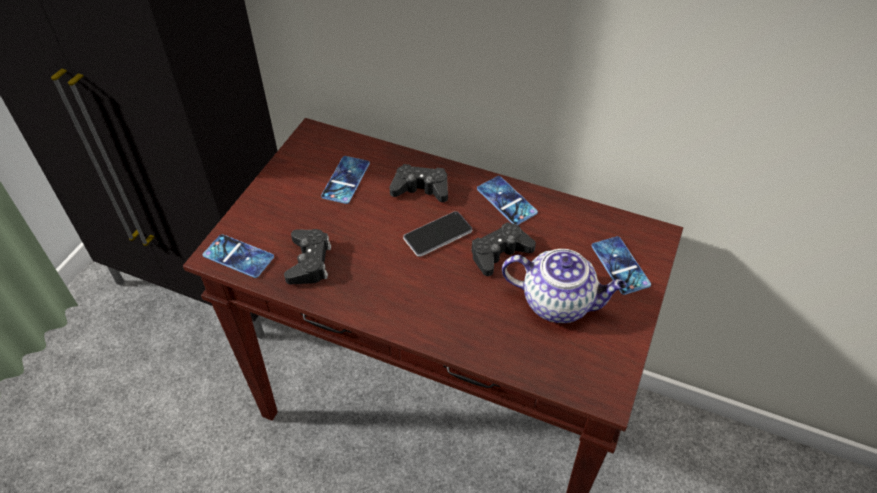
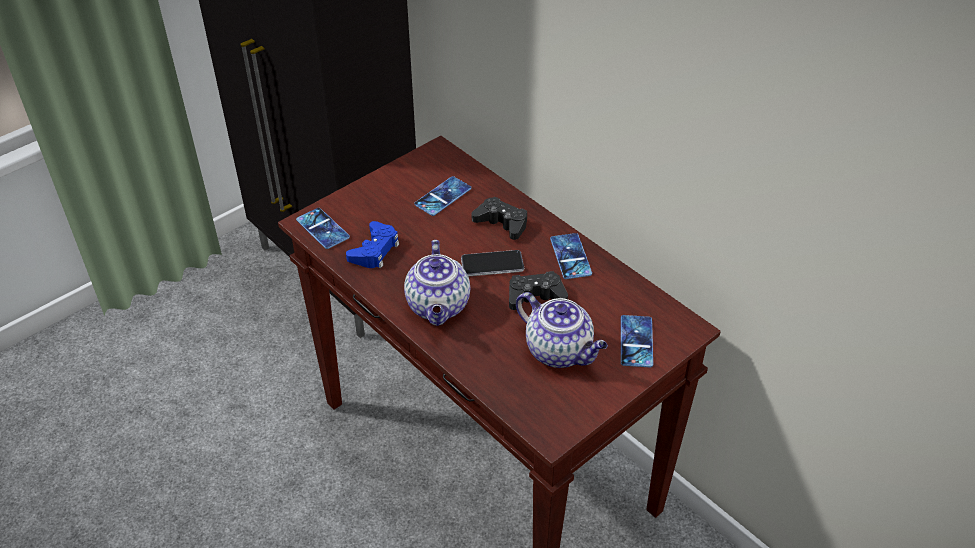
camera: 25 degrees right, 5 degrees down
(309, 261) = (374, 250): black game controller -> blue game controller
(412, 299) = (439, 307): none -> teapot

